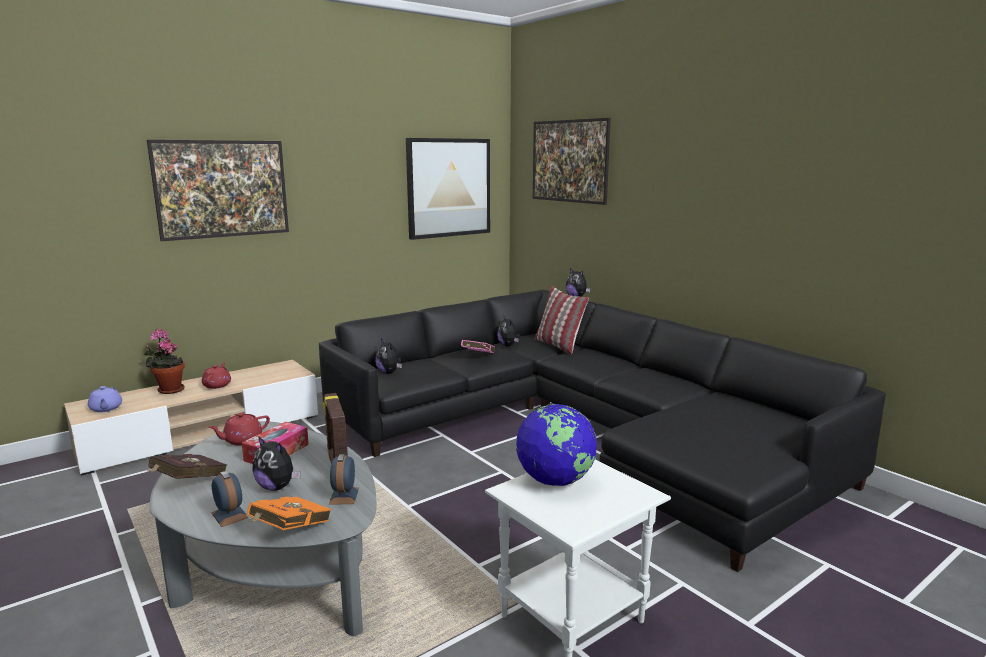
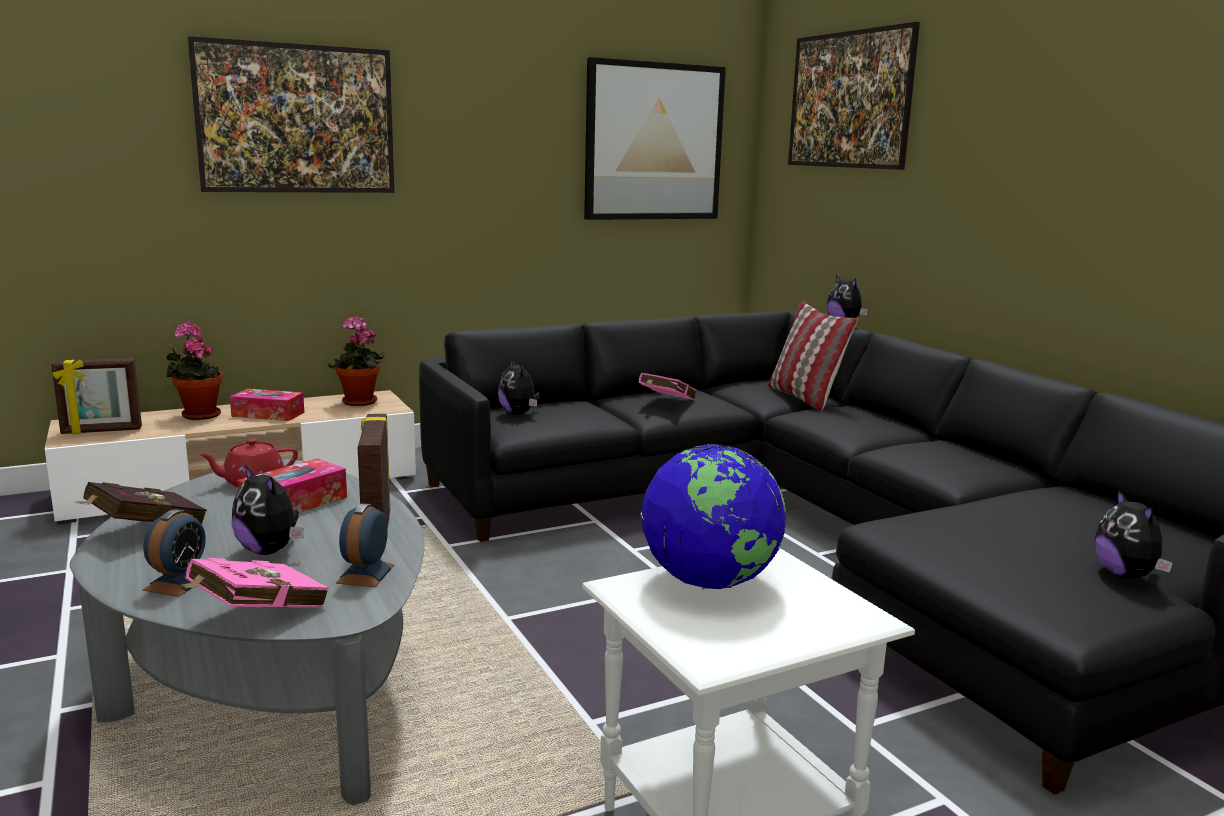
camera: 10 degrees right, 0 degrees up
(106, 409) = (101, 431): purple teapot -> picture frame
(217, 385) = (268, 414): red teapot -> tissue box
(229, 515) = (179, 582): alarm clock -> alarm clock turned 45 degrees clockwise
(276, 371) = (359, 403): none -> potted plant
(288, 531) = (254, 614): orange book -> pink book
(508, 345) = (723, 393): plush toy -> plush toy (1126, 575)

